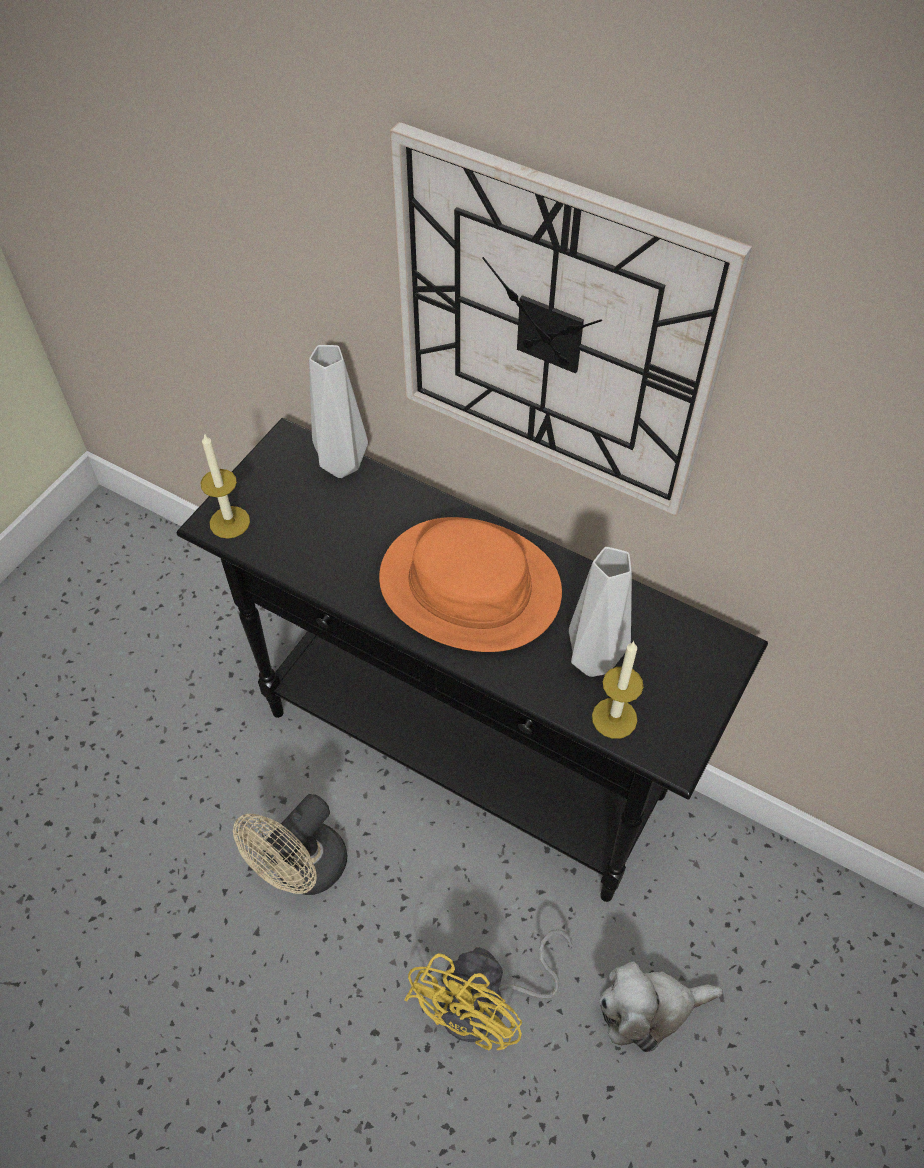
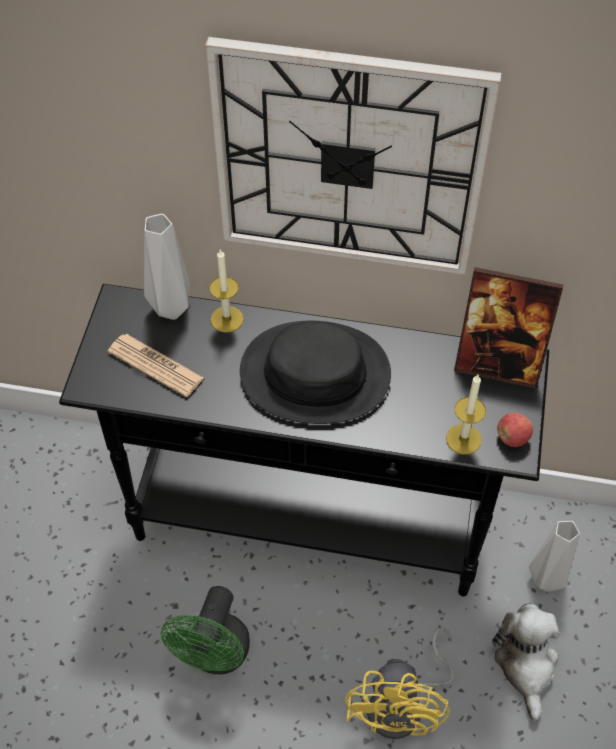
camera: 20 degrees left, 0 degrees up
(229, 522) = (101, 380): candle -> candle (227, 319)
(296, 523) = (155, 365): none -> newspaper
(302, 871) = (215, 656): beige fan -> green fan
(470, 585) = (315, 373): orange hat -> black hat
(591, 661) = (430, 403): grey vase -> grey vase (545, 581)
(648, 1008) = (526, 664): plush toy -> plush toy turned 120 degrees clockwise
(675, 736) = (512, 438): none -> apple
(695, 640) = (498, 364): none -> picture frame

